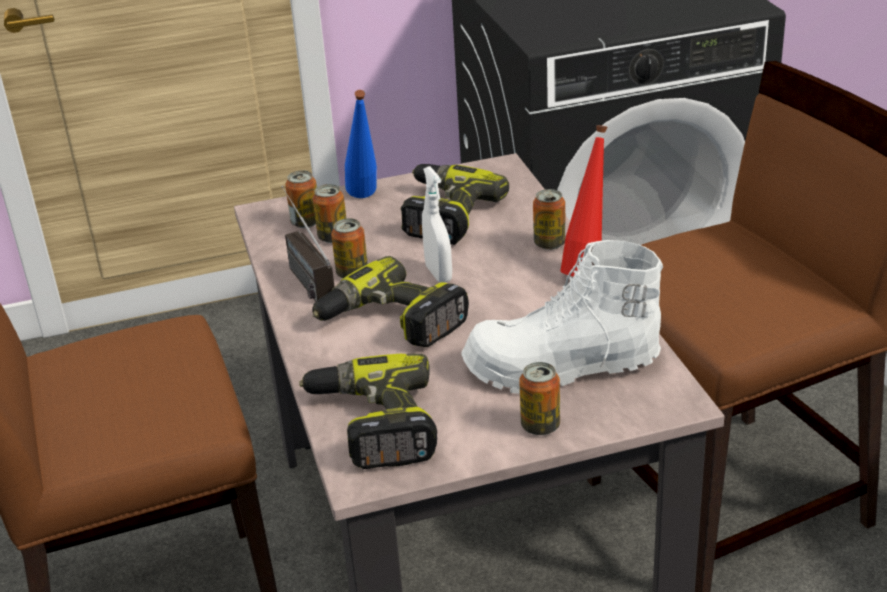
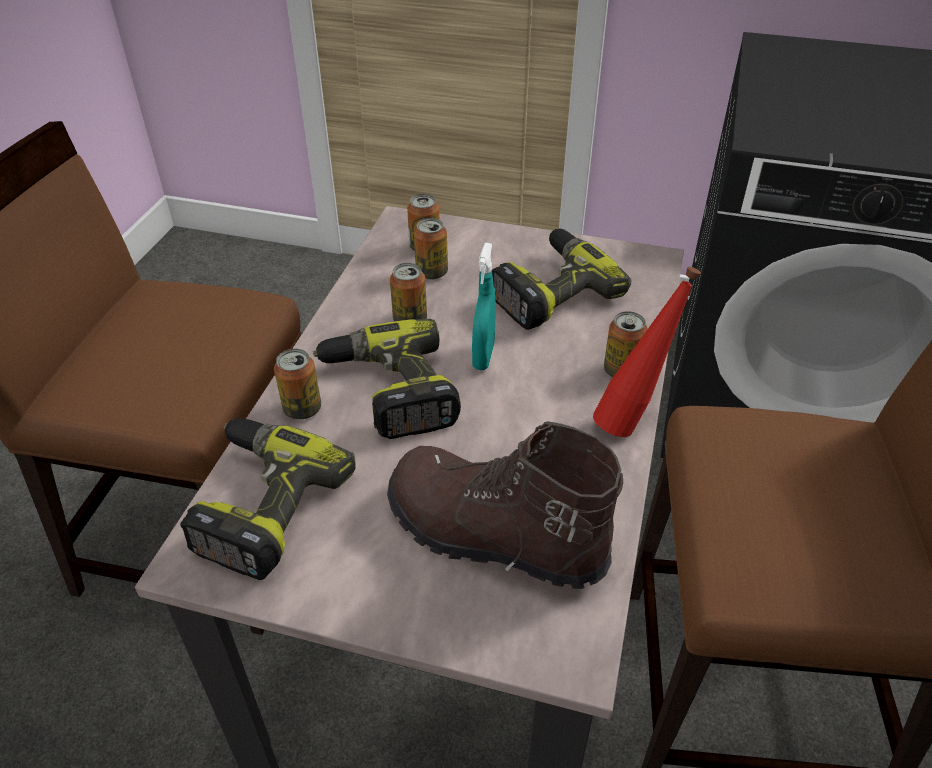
camera: 30 degrees right, 10 degrees up
(302, 274) = (369, 300): radio -> none
(365, 199) = (496, 244): blue bottle -> none
(438, 274) = (483, 356): white spray bottle -> turquoise spray bottle
(540, 426) = (404, 601): can -> can (302, 409)
(562, 368) = (493, 536): white boot -> brown boot

